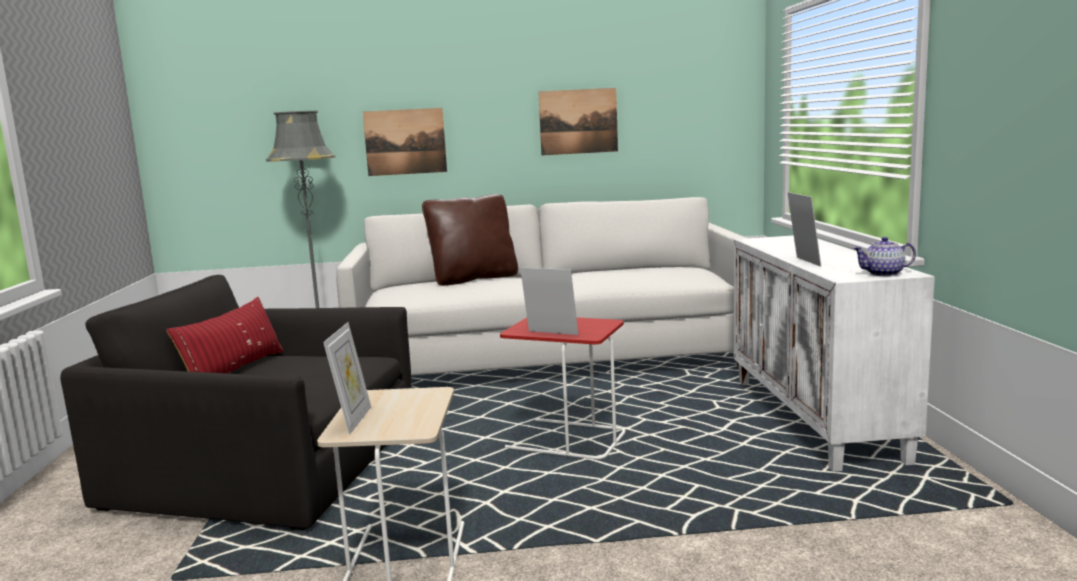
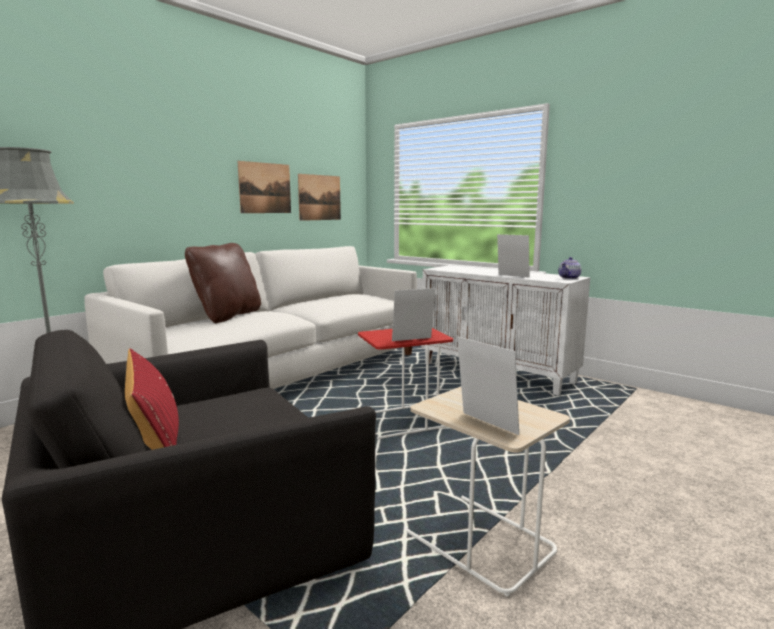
camera: 45 degrees left, 0 degrees up
(405, 142) = (126, 194): picture -> picture (319, 197)

